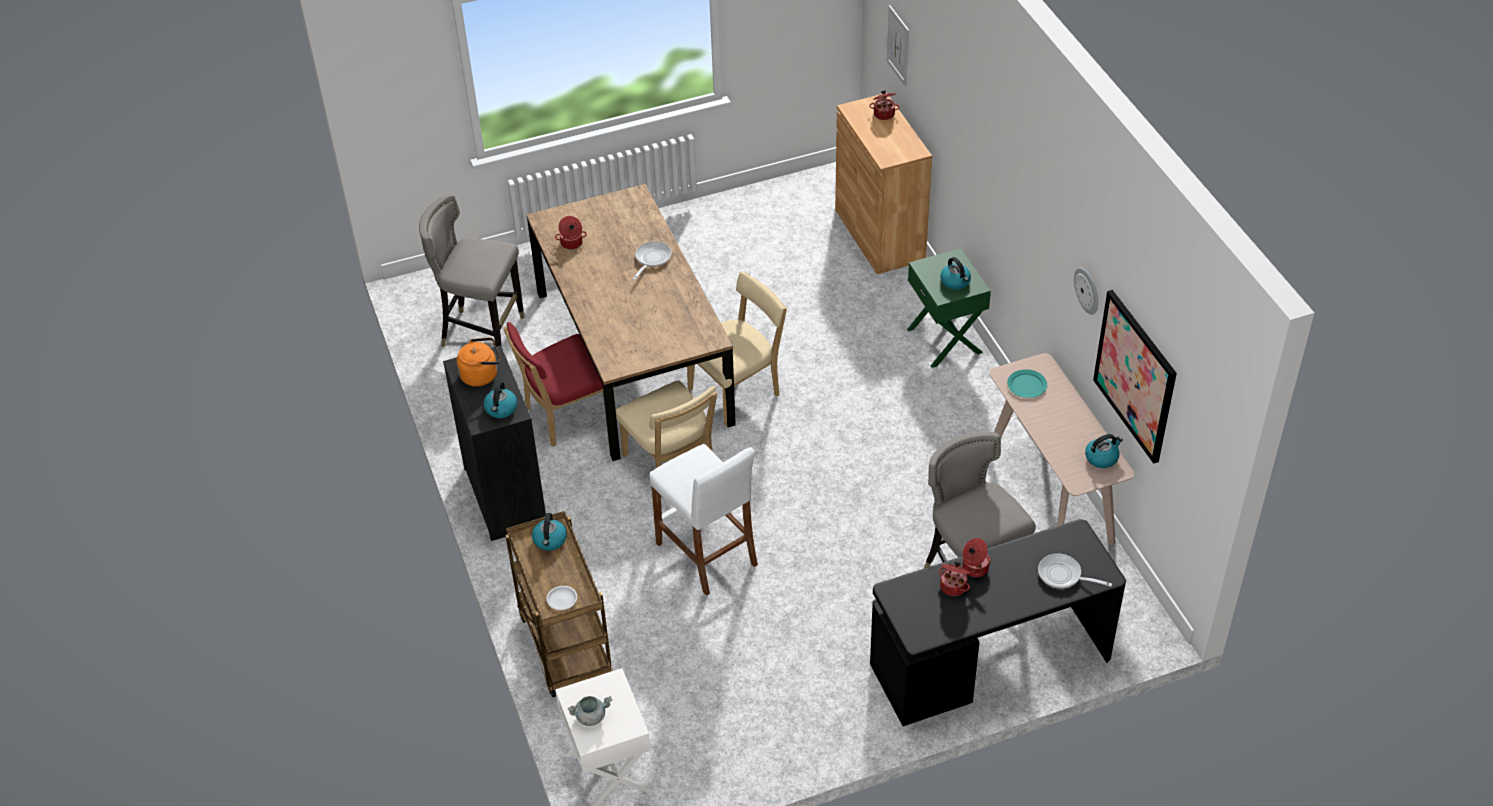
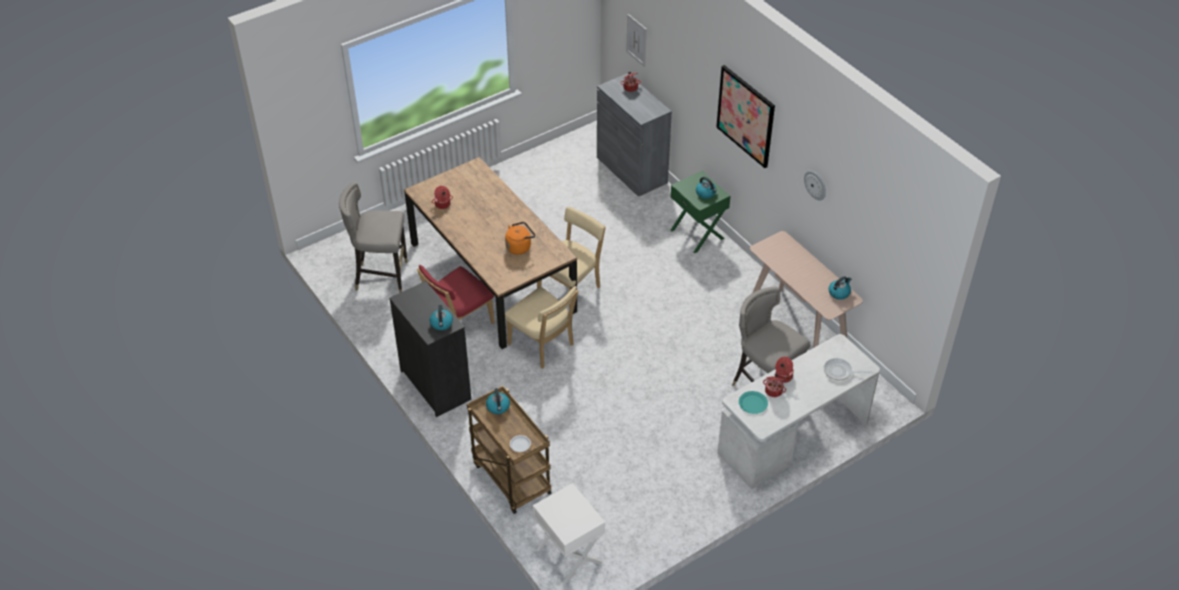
camera: 15 degrees left, 0 degrees up
(481, 375) = (419, 303): orange kettle -> orange kettle (520, 247)
(591, 716) = (563, 518): grey cooking pot -> none
(651, 259) = (502, 207): frying pan -> none
(707, 554) = (586, 400): white stool -> none
(879, 235) = (631, 170): brown cabinet -> grey cabinet
(990, 661) = (793, 437): black desk -> white desk
(1027, 385) = (777, 253): turquoise plate -> turquoise plate (753, 403)
(1135, 376) = (860, 235): picture -> picture (746, 116)

